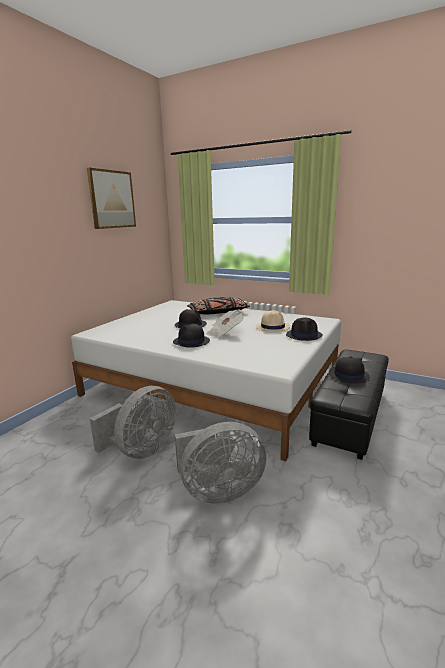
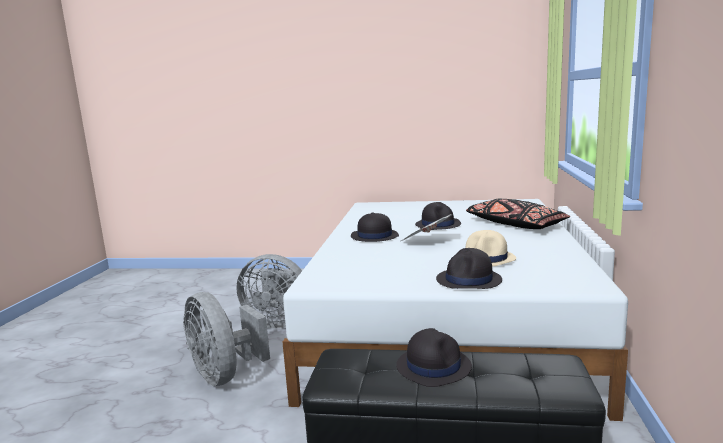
camera: 70 degrees right, 5 degrees down
(111, 199) = (438, 53): picture -> none

